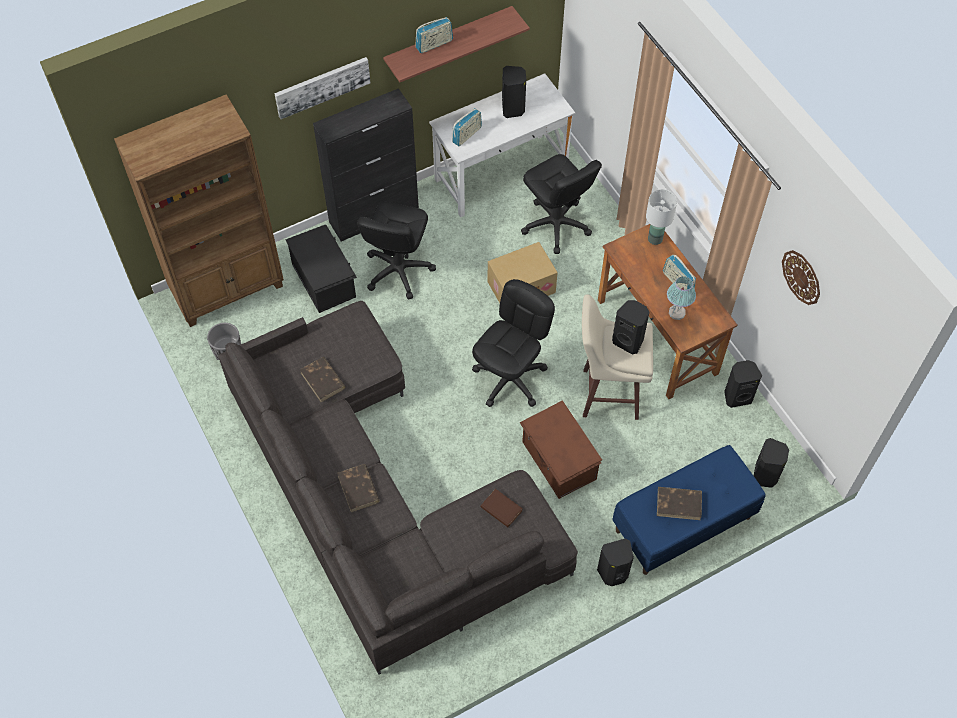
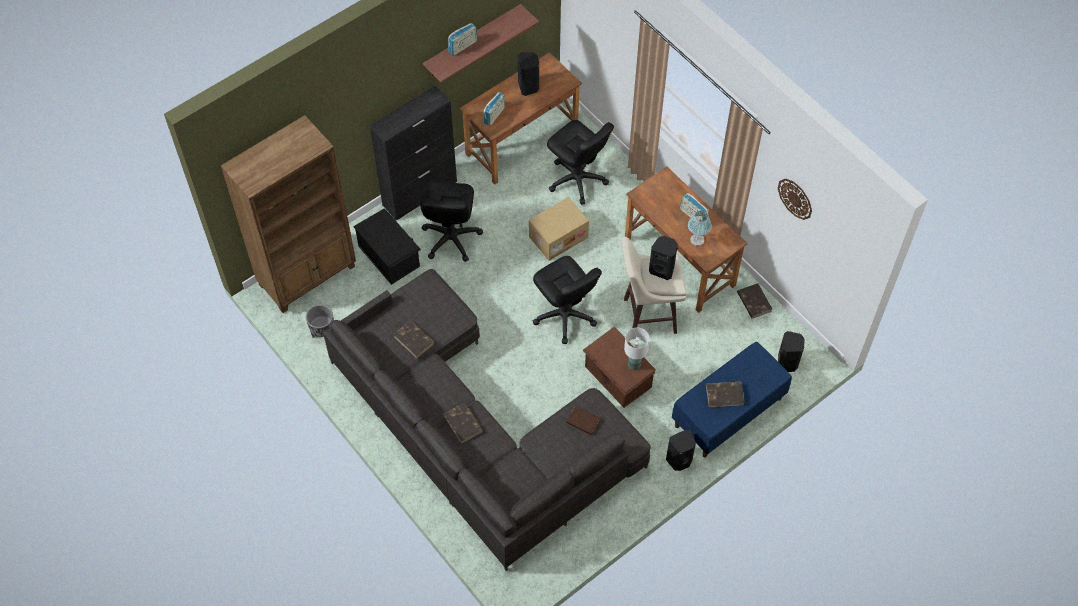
camera: 10 degrees left, 0 degrees up
(322, 86) = (376, 95): picture -> none
(501, 174) = (521, 142): white desk -> brown desk
(510, 379) = (564, 316): black office chair -> black office chair turned 120 degrees clockwise
(654, 239) = (668, 181): white table lamp -> white table lamp (634, 364)
(737, 396) = (754, 302): black speaker -> brown book

